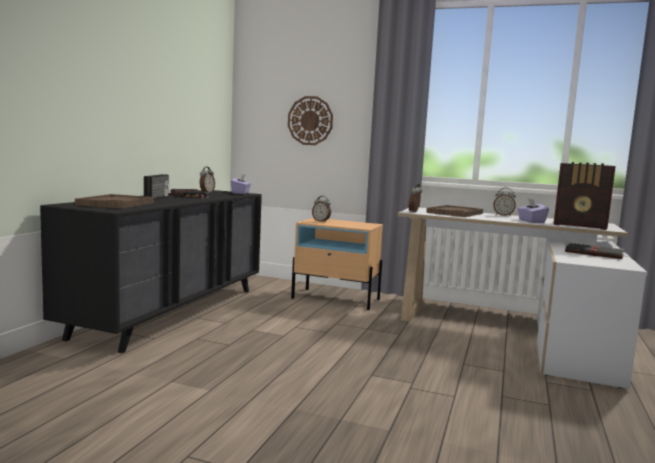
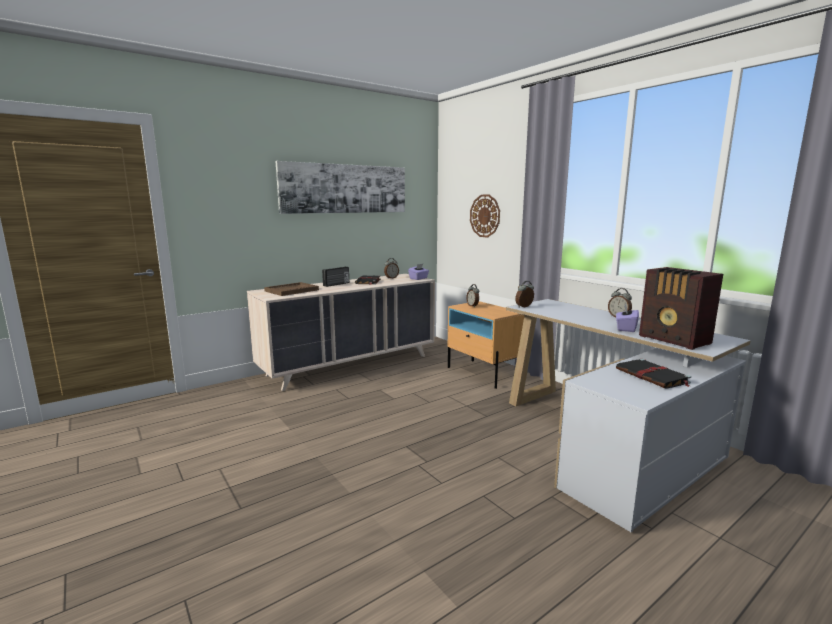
camera: 35 degrees right, 5 degrees up
(153, 69) = (345, 189): none -> picture
(171, 311) = (350, 365): black dresser -> beige dresser
(455, 213) = (567, 310): brown tray -> none

